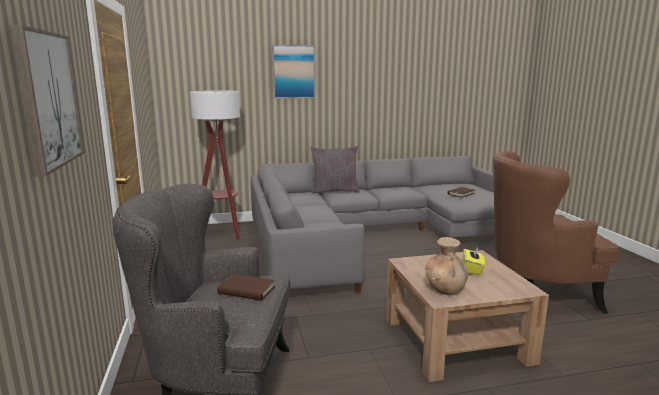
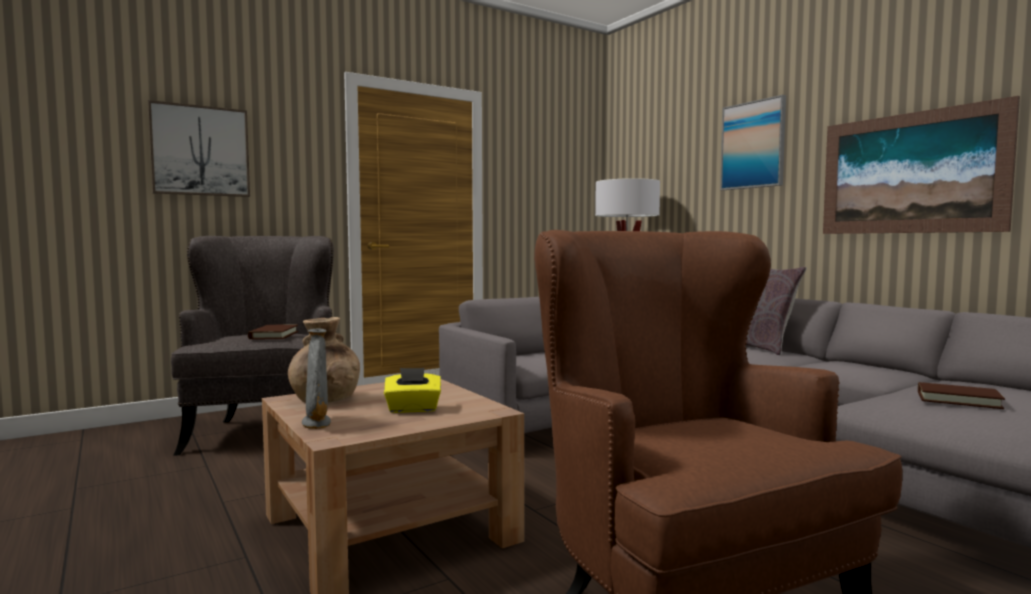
camera: 70 degrees right, 10 degrees down
(378, 96) = (910, 173): none -> picture
(500, 293) = (316, 423): none -> grey vase

